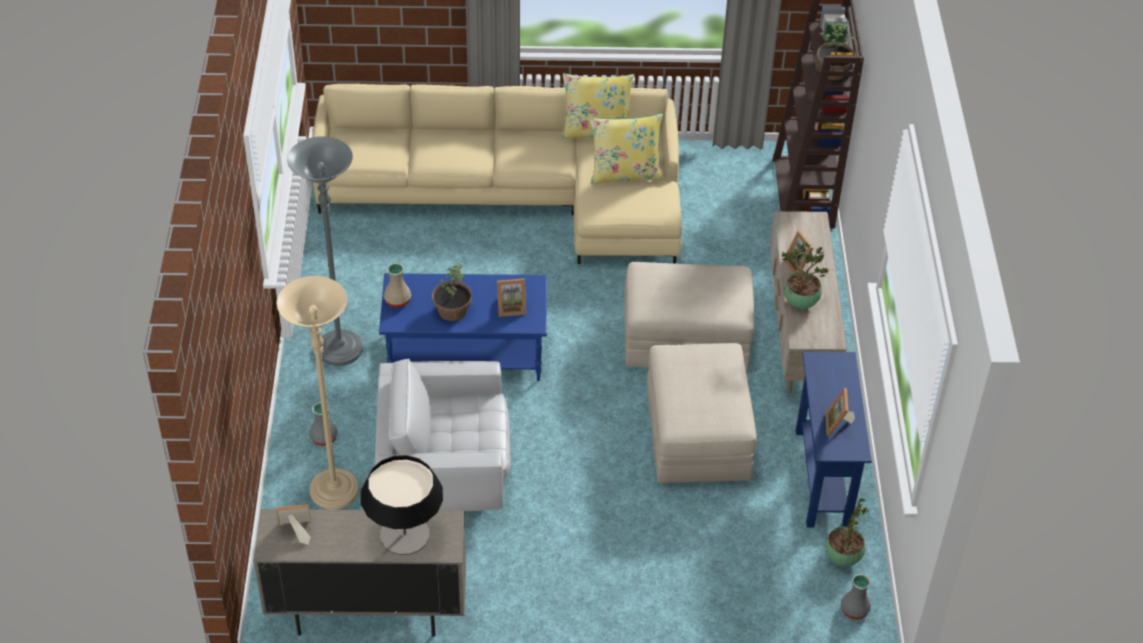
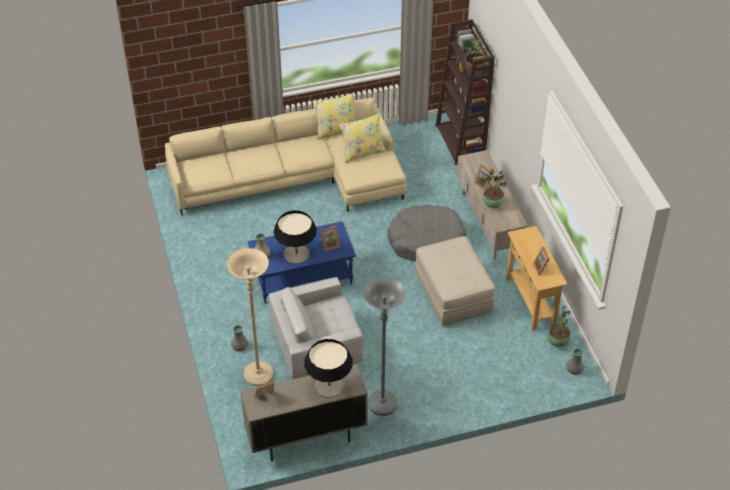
camera: 15 degrees left, 0 degrees up
(340, 350) = (228, 293): grey floor lamp -> grey floor lamp (382, 404)
(452, 311) = (296, 254): potted plant -> table lamp
(686, 339) = (426, 241): beige ottoman -> grey dog bed
(822, 477) = (530, 301): blue console table -> beige console table

